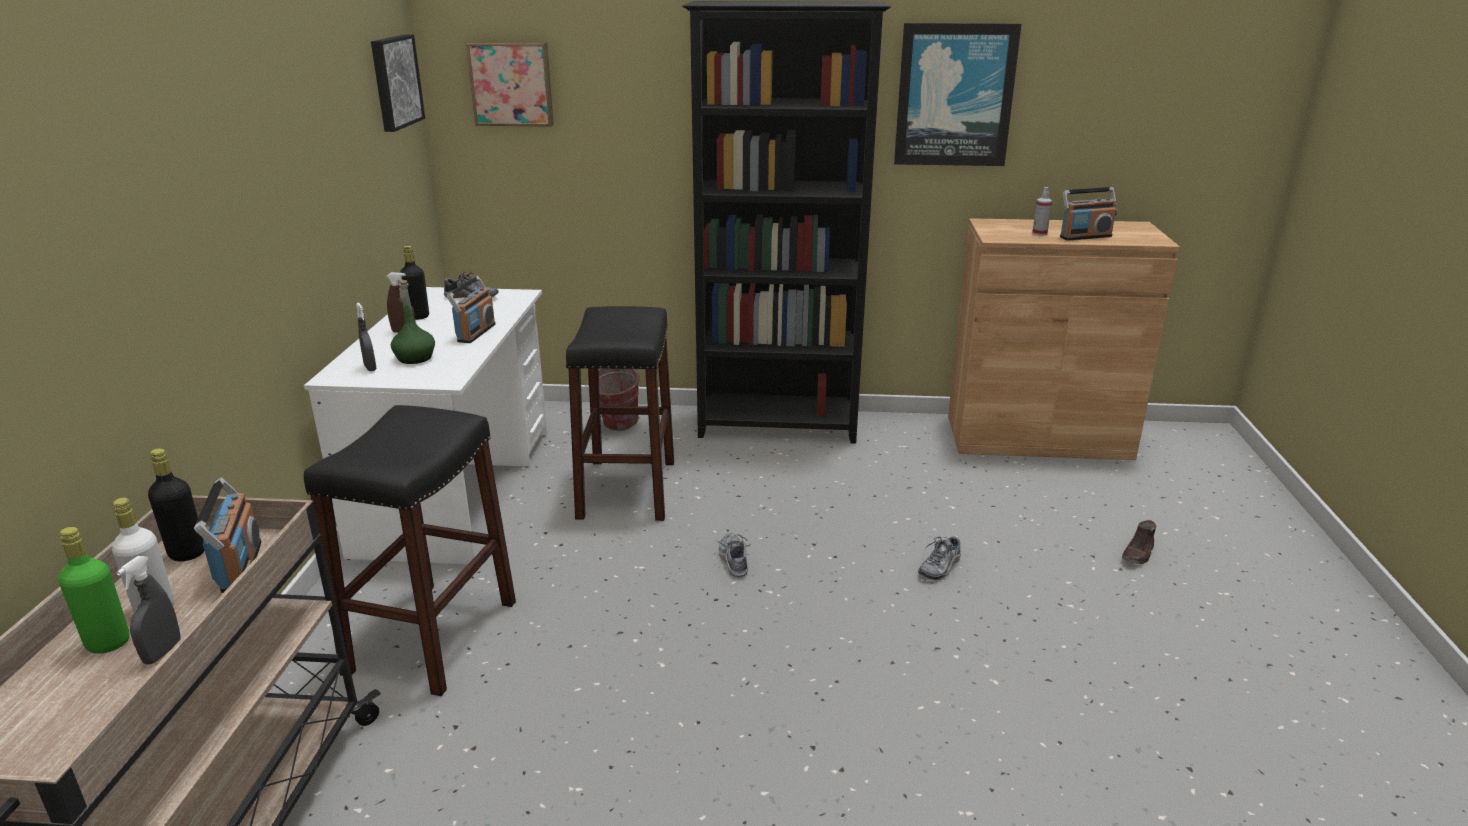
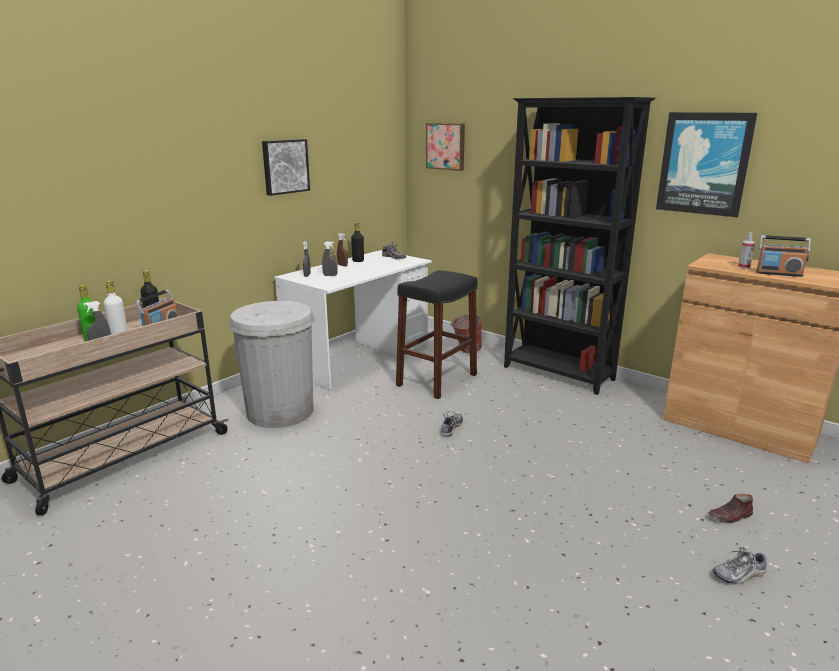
camera: 35 degrees right, 5 degrees down
(394, 82) = (383, 141): picture -> picture (285, 166)
(415, 358) = (330, 275): green bottle -> grey spray bottle
(432, 637) = (280, 412): black stool -> white trash can
(475, 333) = (371, 271): radio -> none
(940, 567) = (568, 472): shoe -> shoe (739, 575)

